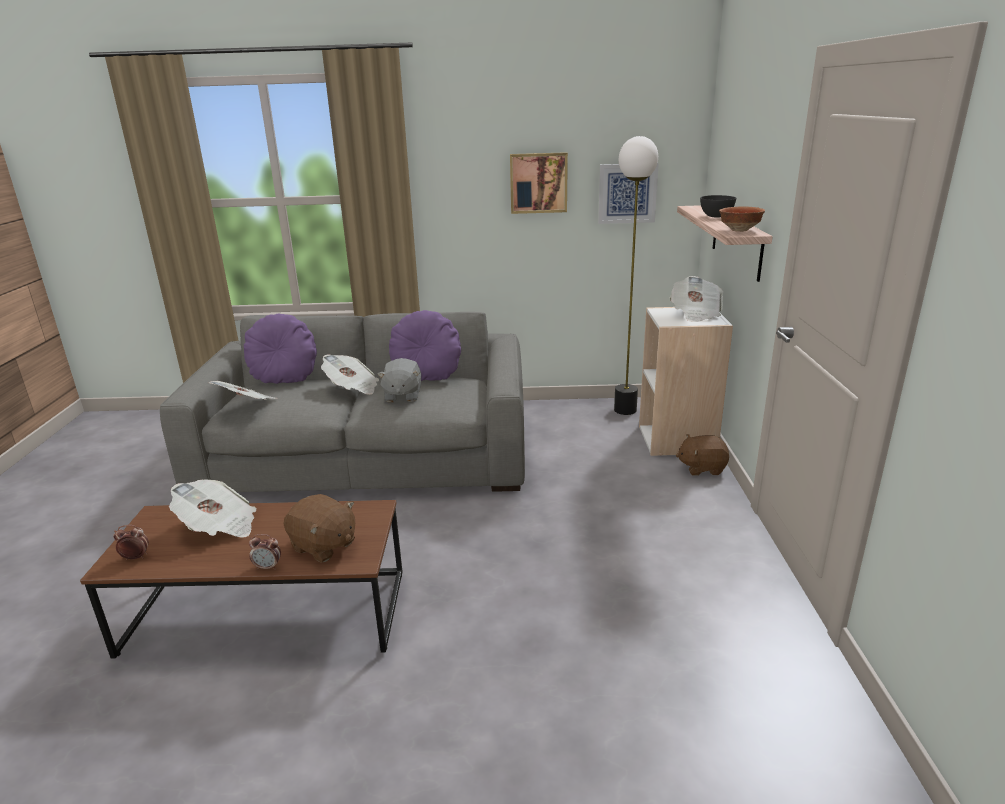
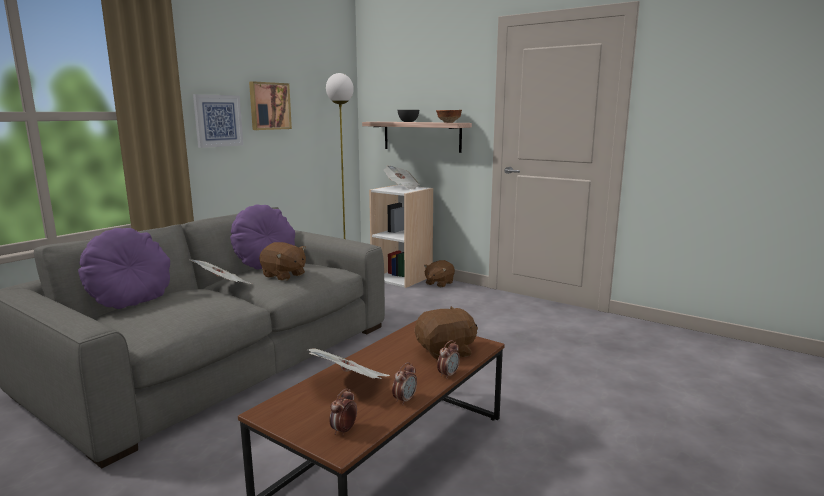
camera: 55 degrees left, 10 degrees down
(202, 564) = (404, 400): none -> alarm clock
(246, 405) = (157, 321): newspaper -> none
(402, 395) = (284, 275): grey plush toy -> brown plush toy
(627, 193) = (321, 116): picture -> picture (218, 121)

